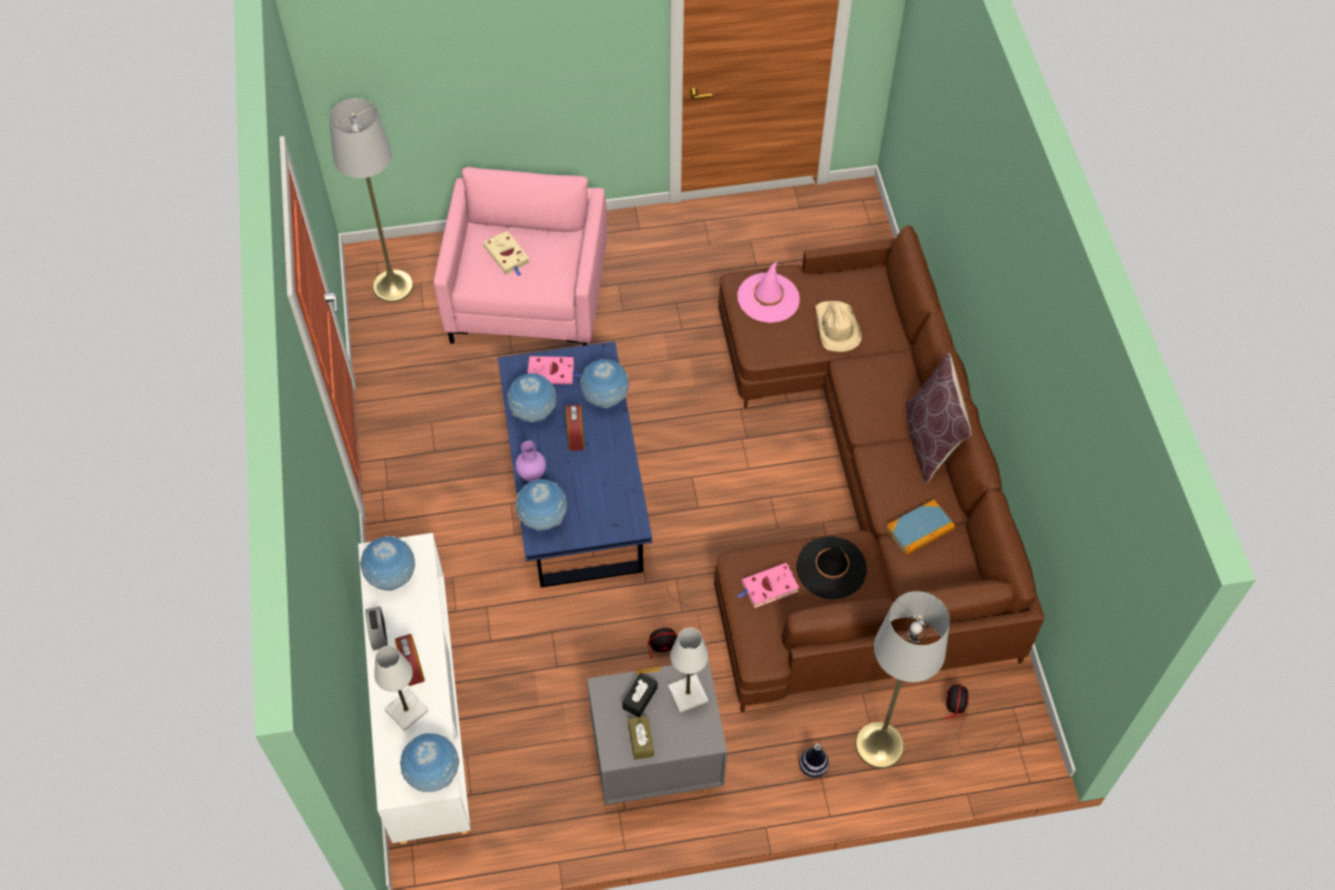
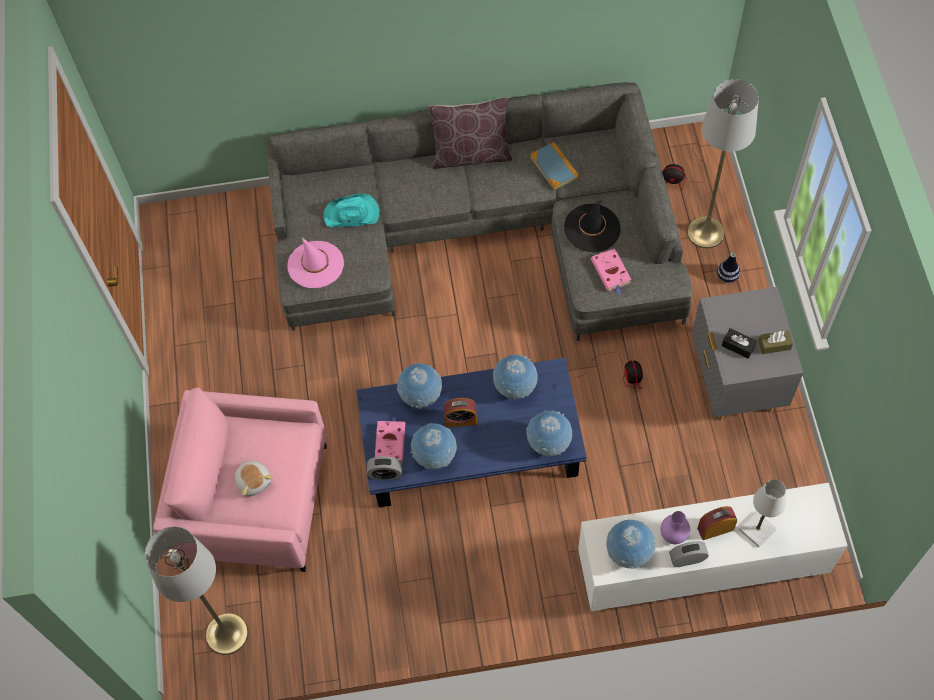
camera: 85 degrees left, 5 degrees up
(433, 774) = (811, 504): globe -> globe (515, 387)
(507, 256) = (254, 481): beige book -> plush toy
(516, 370) = (385, 473): none -> alarm clock
(531, 475) = (503, 455): purple vase -> purple vase (674, 536)
(688, 694) = (731, 312): white table lamp -> none
(836, 328) = (352, 214): beige hat -> turquoise hat
(861, 493) = (483, 232): brown sofa -> grey sofa

